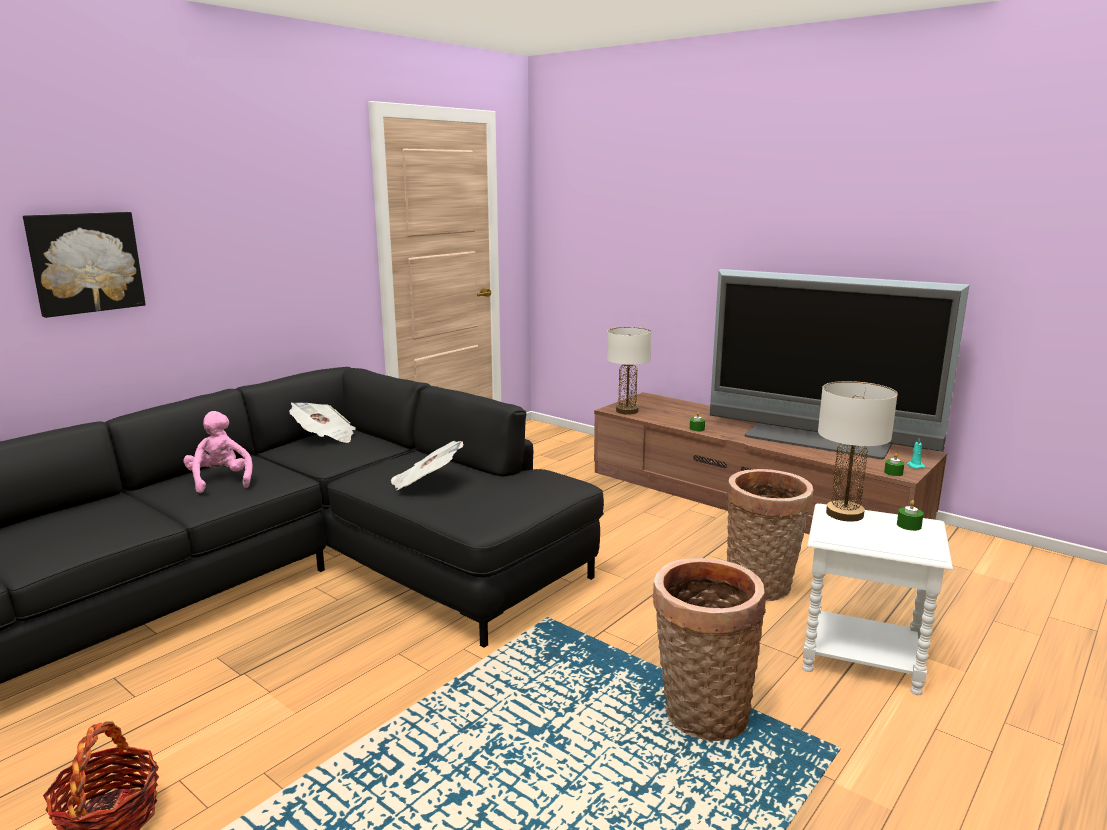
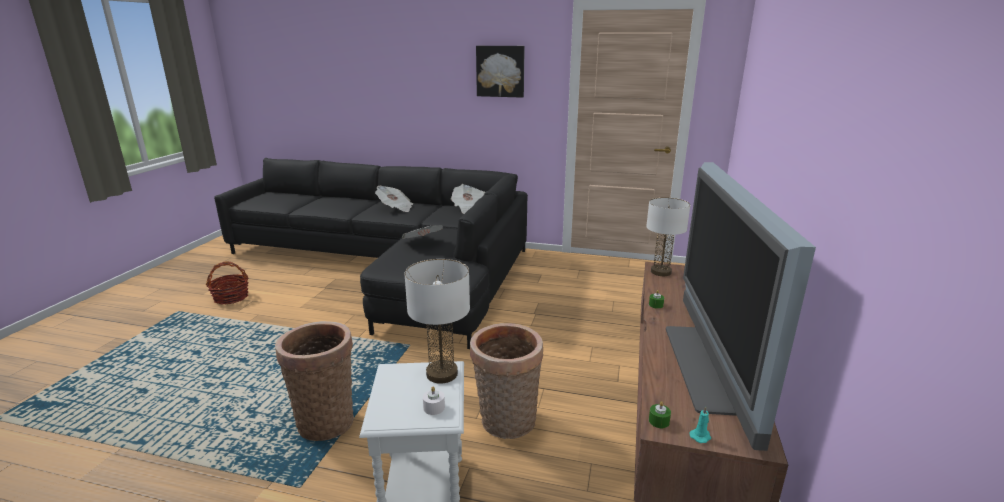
camera: 65 degrees right, 5 degrees up
(85, 262) = (396, 92): picture -> picture (500, 71)
(220, 481) = (395, 208): pink plush toy -> newspaper
(909, 525) = (434, 407): green candle -> white candle

